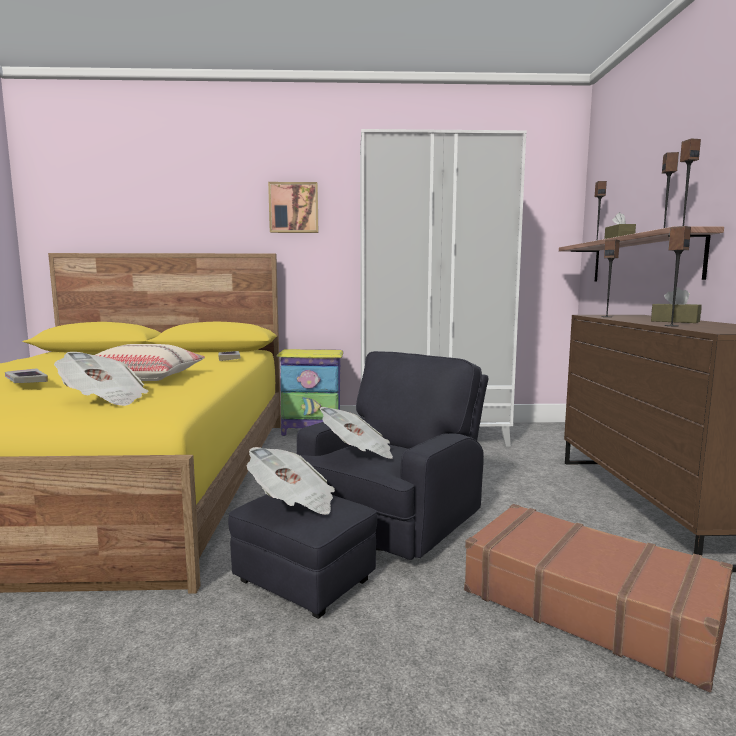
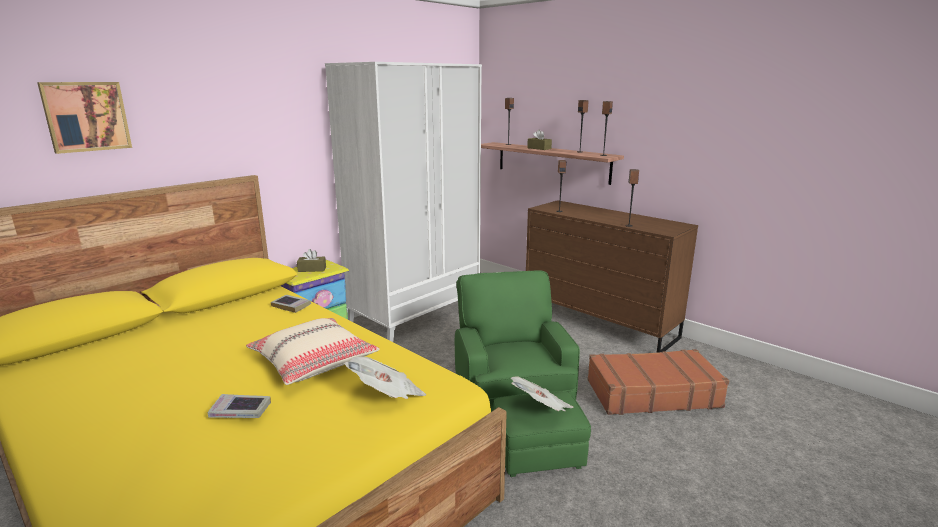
camera: 45 degrees left, 10 degrees up
(294, 208) = (263, 122): picture -> picture (86, 116)
(358, 452) = (518, 357): newspaper -> none
(375, 532) = (517, 406): black armchair -> green armchair
(675, 321) = (609, 216): brown tissue box -> brown tissue box (312, 269)

